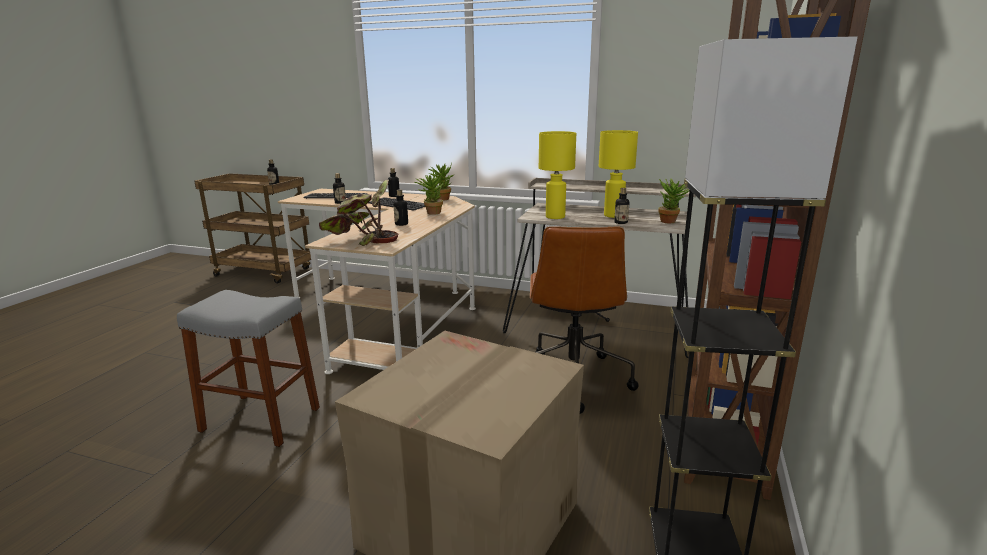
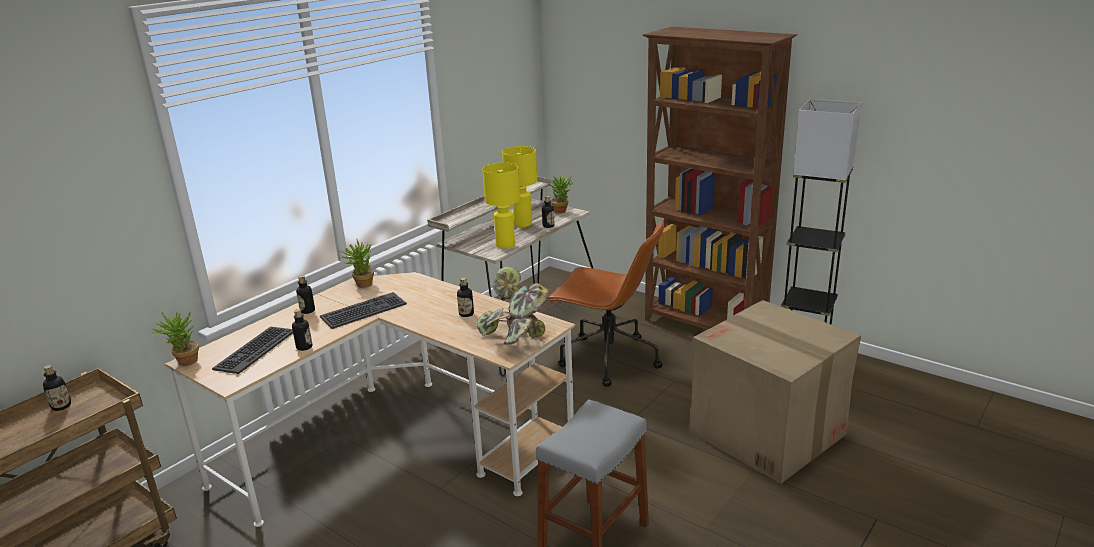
camera: 70 degrees left, 5 degrees up
(431, 212) = (428, 296): potted plant -> potted plant (184, 363)

